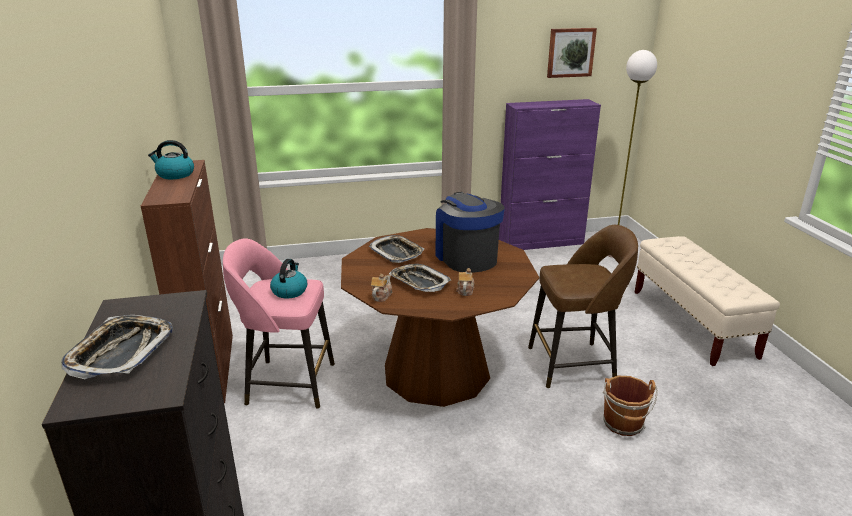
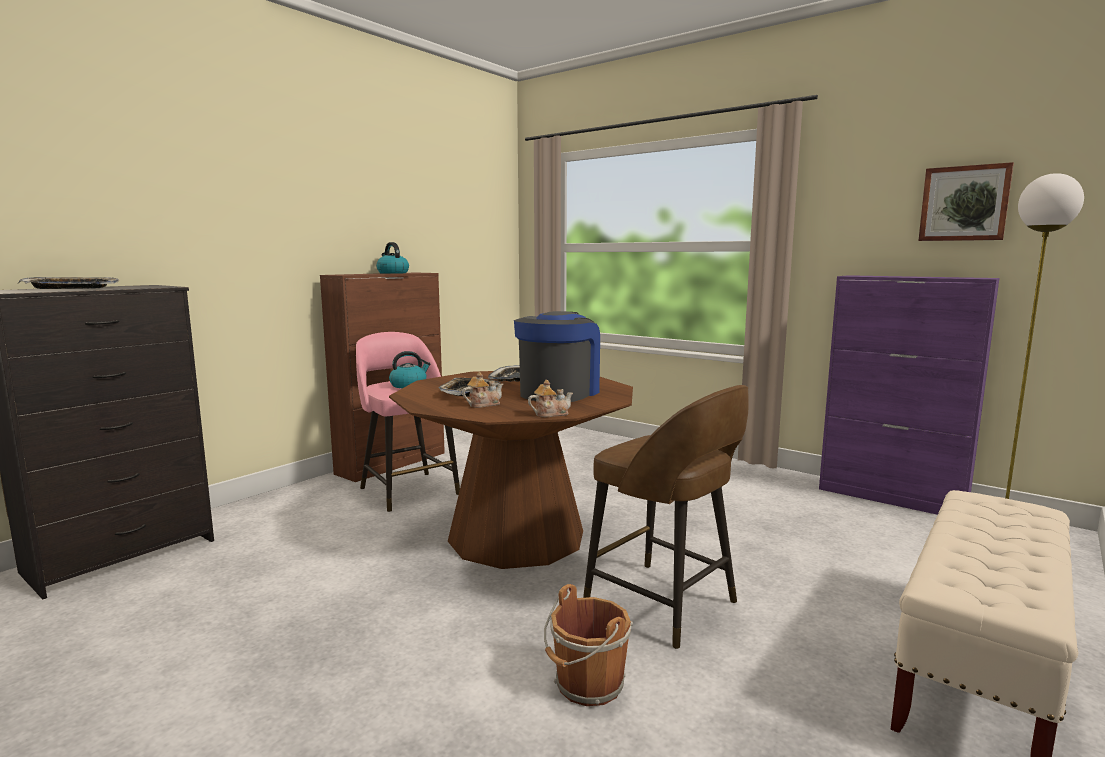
camera: 50 degrees right, 15 degrees down
(381, 296) = (419, 390): teapot -> teapot (550, 414)

